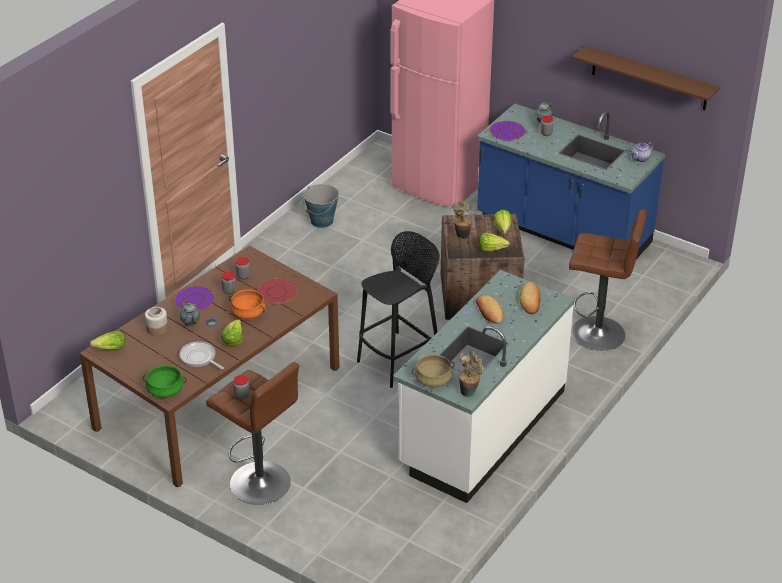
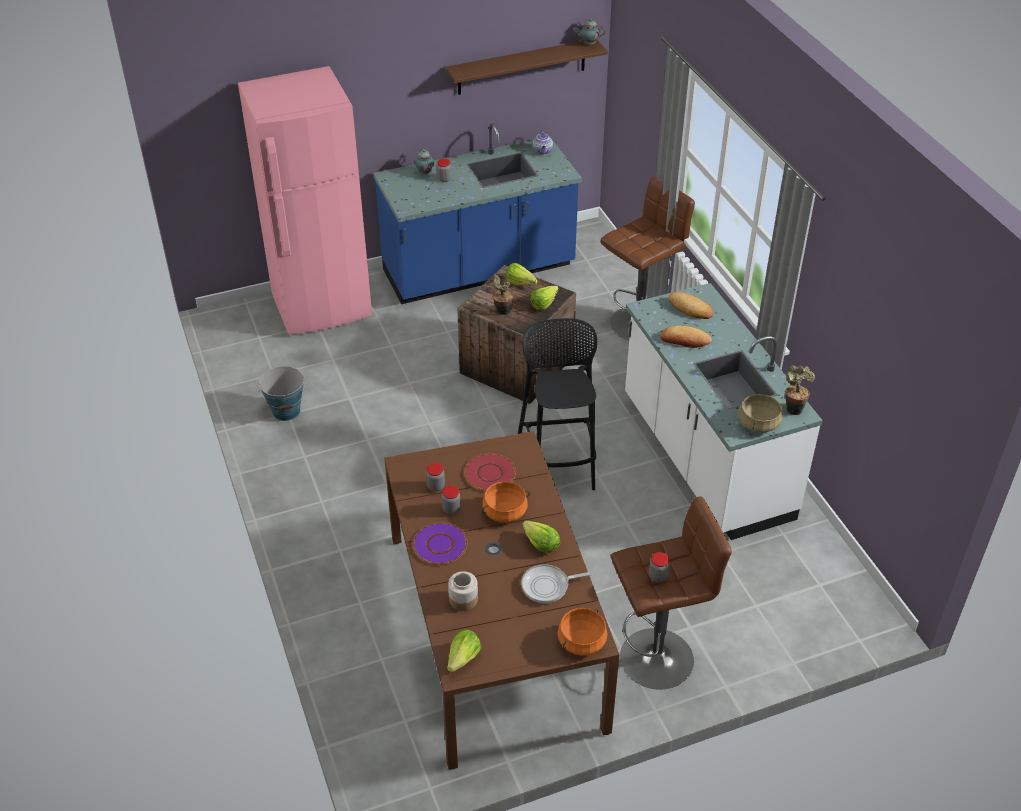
camera: 55 degrees left, 5 degrees up
(165, 390) = (581, 641): green cooking pot -> orange cooking pot
(190, 324) = (480, 567): teapot -> teapot (588, 44)
(507, 132) = (414, 198): purple plate -> none

